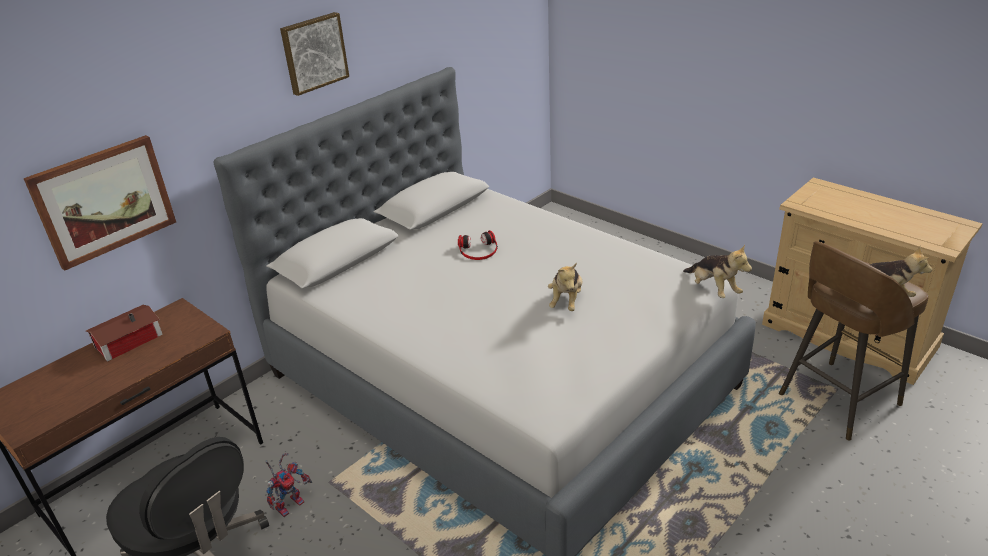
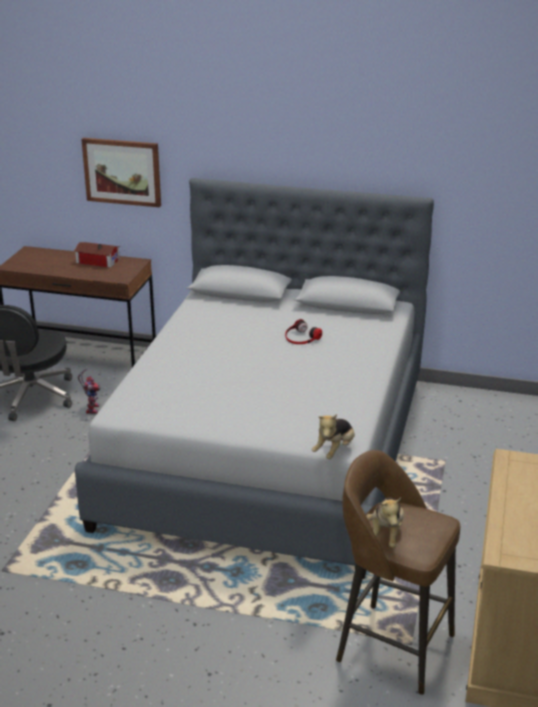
camera: 60 degrees right, 5 degrees down
(290, 502) = (91, 408): toy robot -> toy robot turned 105 degrees counterclockwise
(313, 53) = (298, 136): picture -> none
(566, 301) = (261, 389): plush toy -> none

